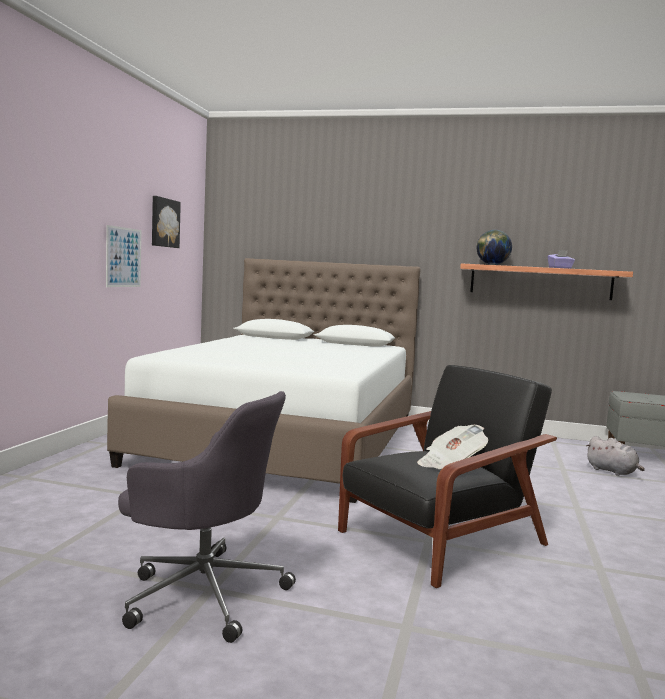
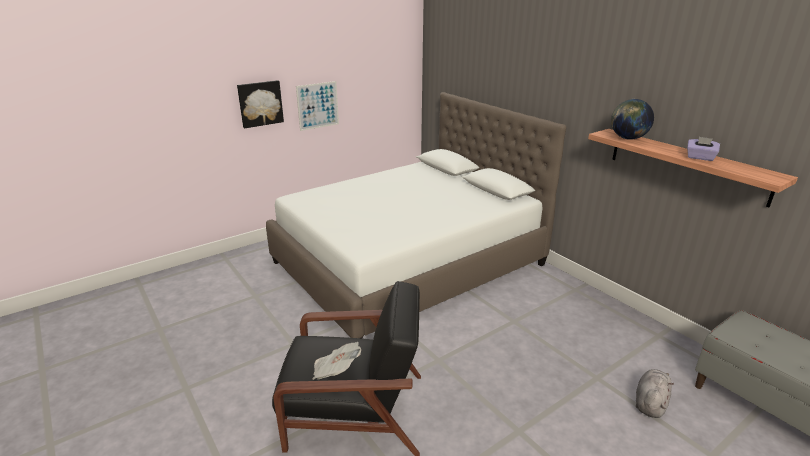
camera: 40 degrees right, 20 degrees up
(164, 222) = (365, 68): picture -> picture (260, 103)
(203, 592) = (180, 389): grey office chair -> none
(613, 472) = (650, 403): grey plush toy -> grey plush toy turned 150 degrees counterclockwise

